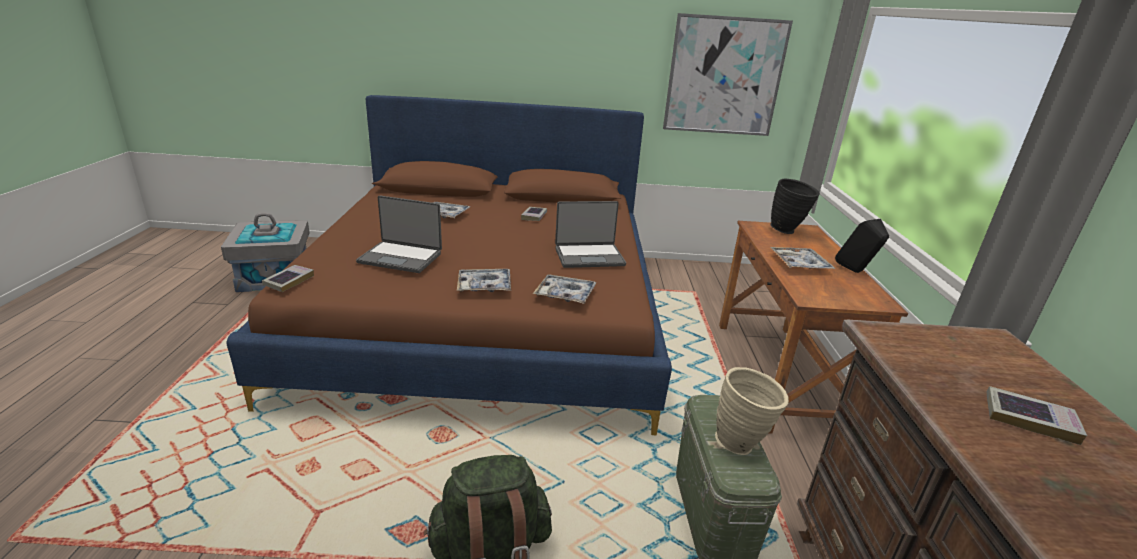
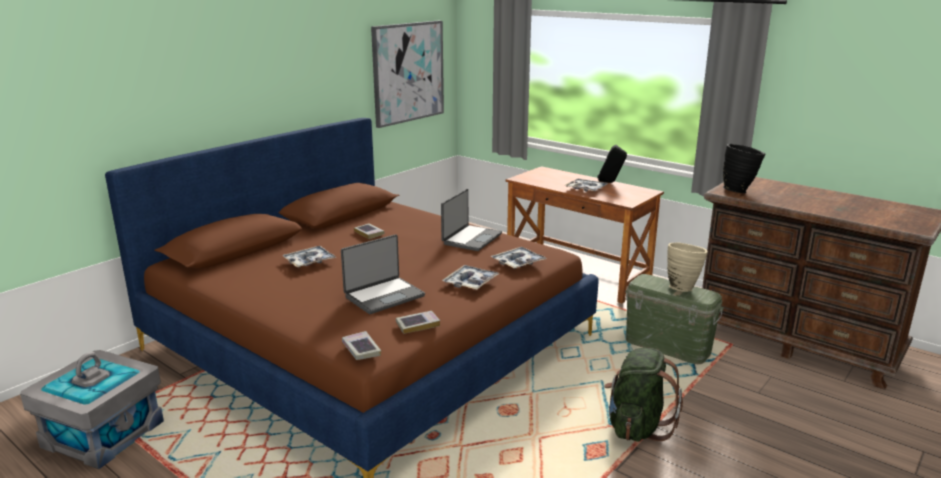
camera: 50 degrees left, 5 degrees down
(788, 231) = (540, 175): black vase -> black vase (739, 191)
(1029, 419) = (802, 197): book -> book (418, 325)

